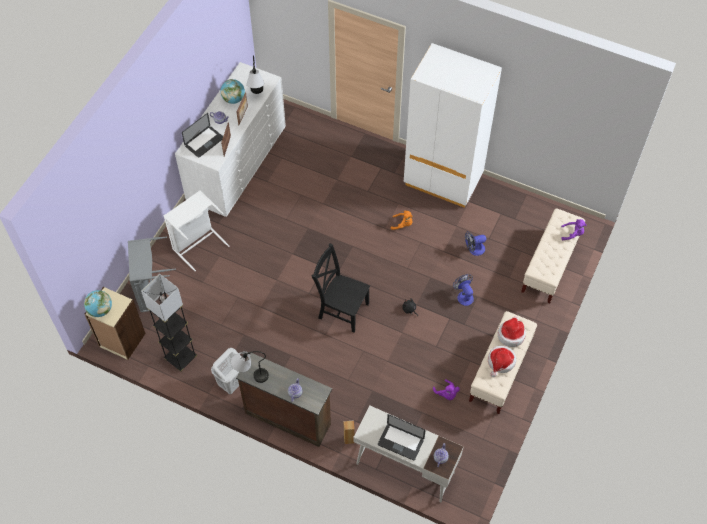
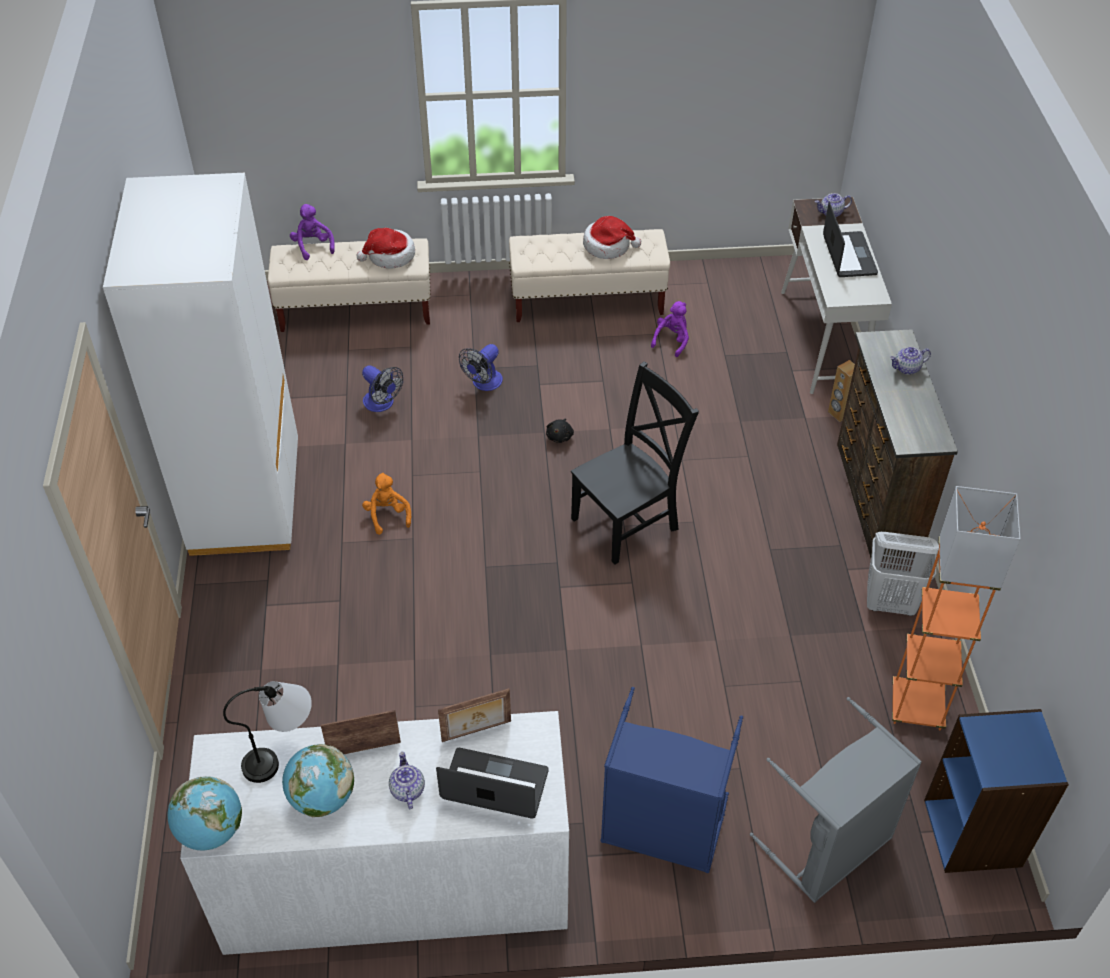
camera: 120 degrees left, 10 degrees down
(100, 310) = (1033, 759): globe -> globe (211, 831)
(122, 340) = (974, 833): beige bookcase -> blue bookcase
(181, 358) = (917, 707): black floor lamp -> orange floor lamp
(197, 244) = (661, 831): white laundry basket -> blue laundry basket
(250, 375) = (934, 434): table lamp -> none
(341, 309) = (628, 522): black chair -> black chair turned 120 degrees counterclockwise
(511, 334) = (552, 251): hat -> hat (390, 256)

